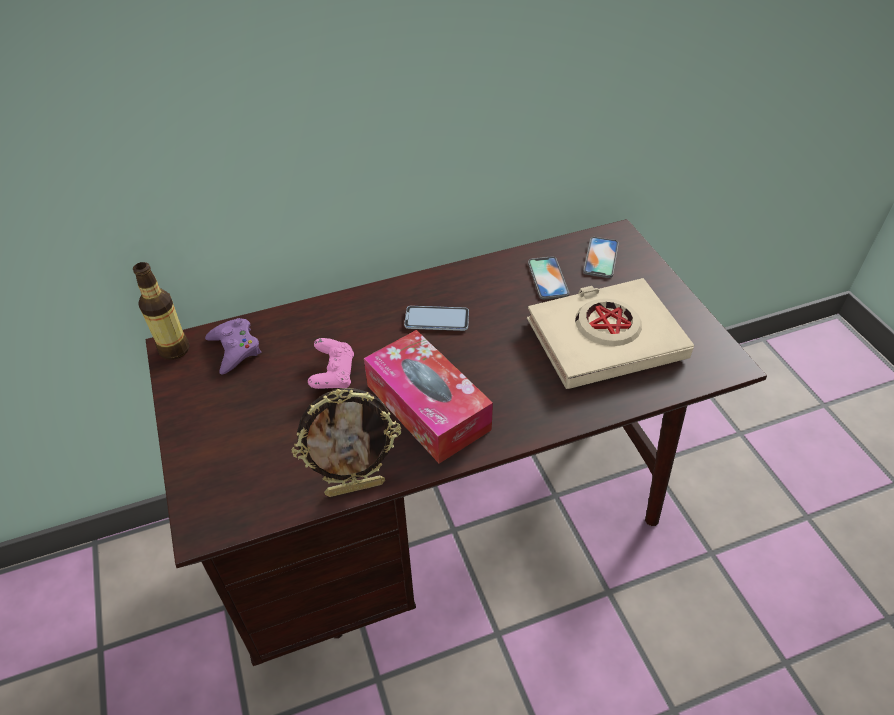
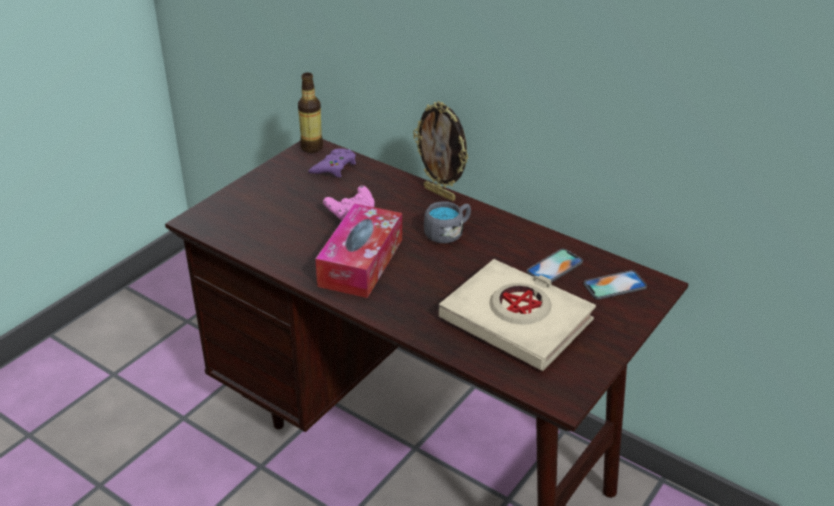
camera: 55 degrees right, 10 degrees down
(355, 487) = (268, 261): picture frame -> picture frame (440, 193)
(437, 319) = (448, 233): phone -> grey mug

